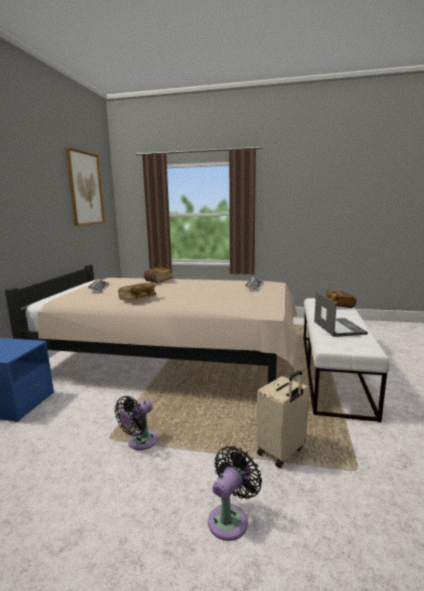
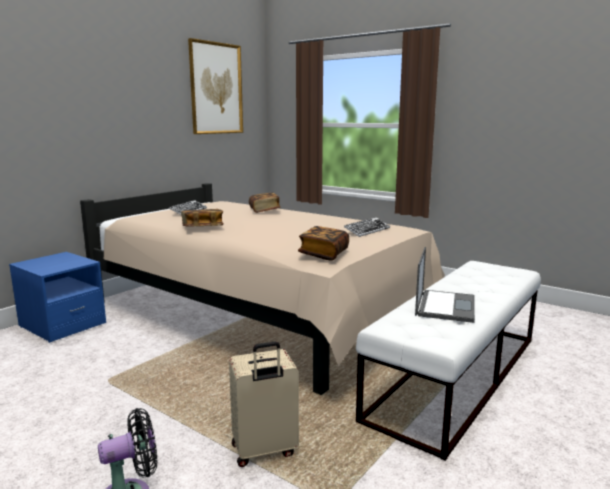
camera: 25 degrees right, 0 degrees up
(140, 442) = (130, 392): black fan -> none
(339, 305) = (503, 277): book -> book (324, 254)

